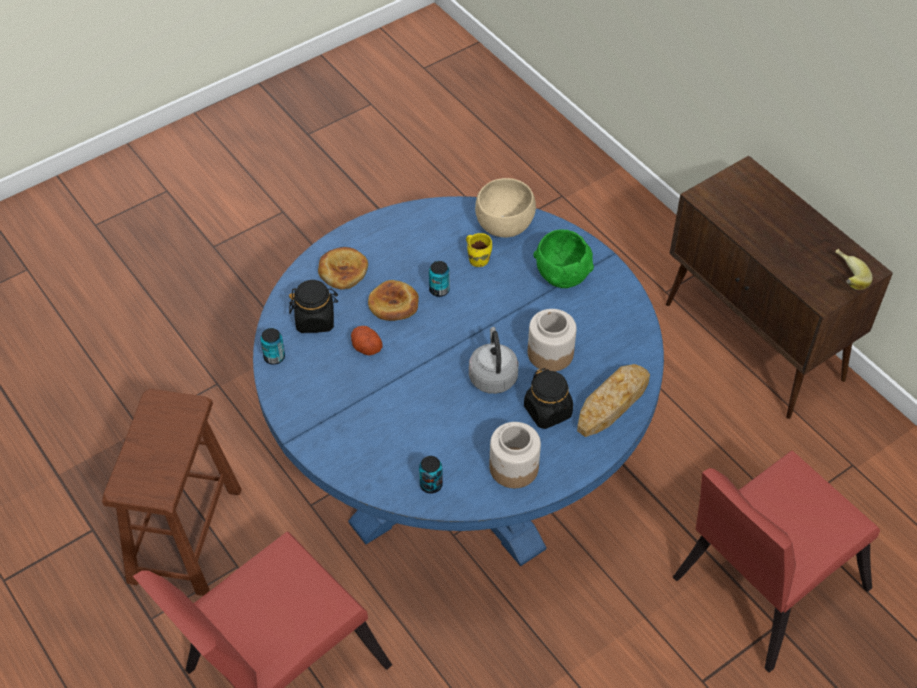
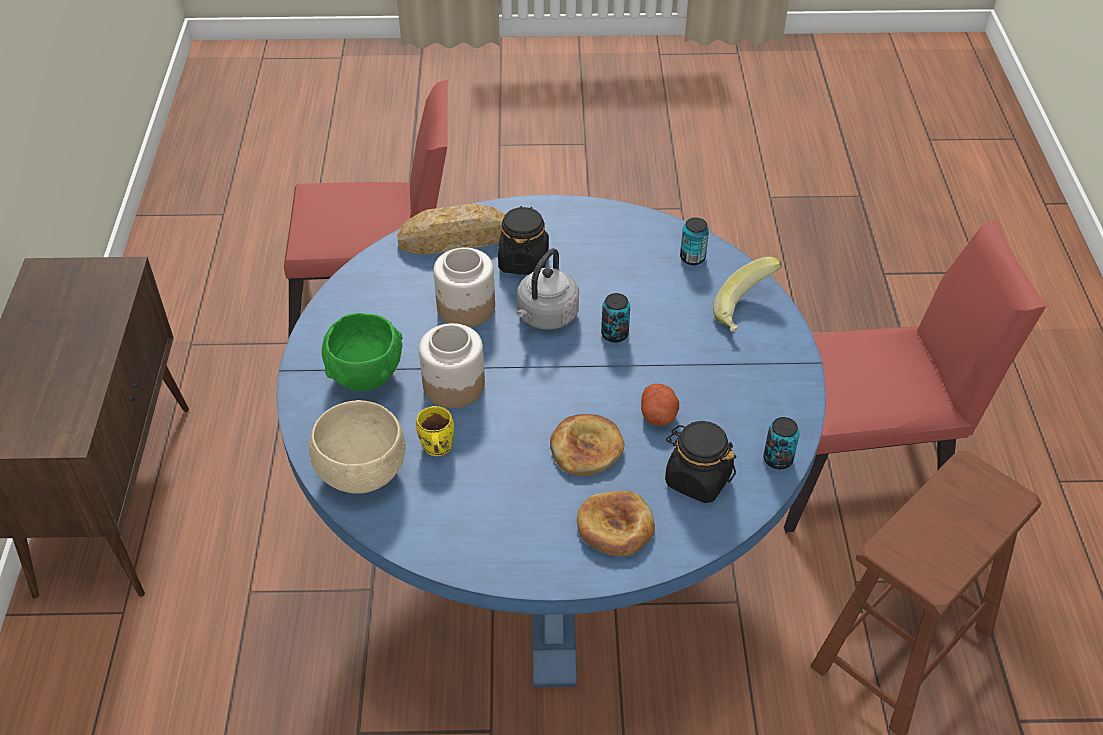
camera: 145 degrees left, 5 degrees down
(439, 290) = (518, 435): can -> can (614, 334)
(514, 468) = (601, 234): jar -> jar (453, 385)
(845, 279) = (75, 275): banana -> banana (746, 312)

